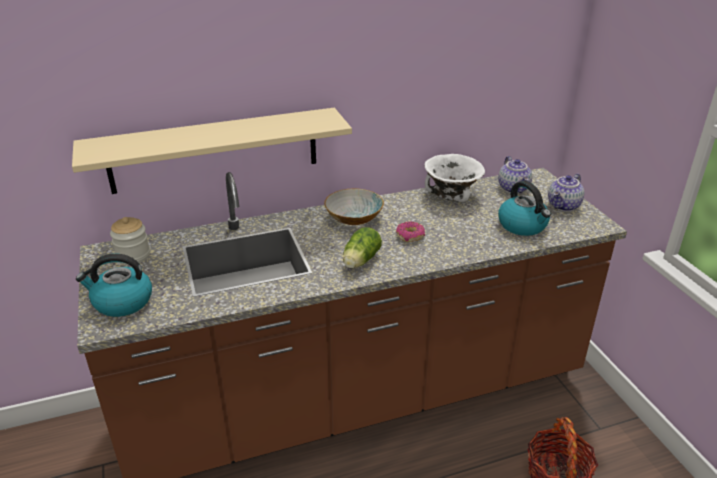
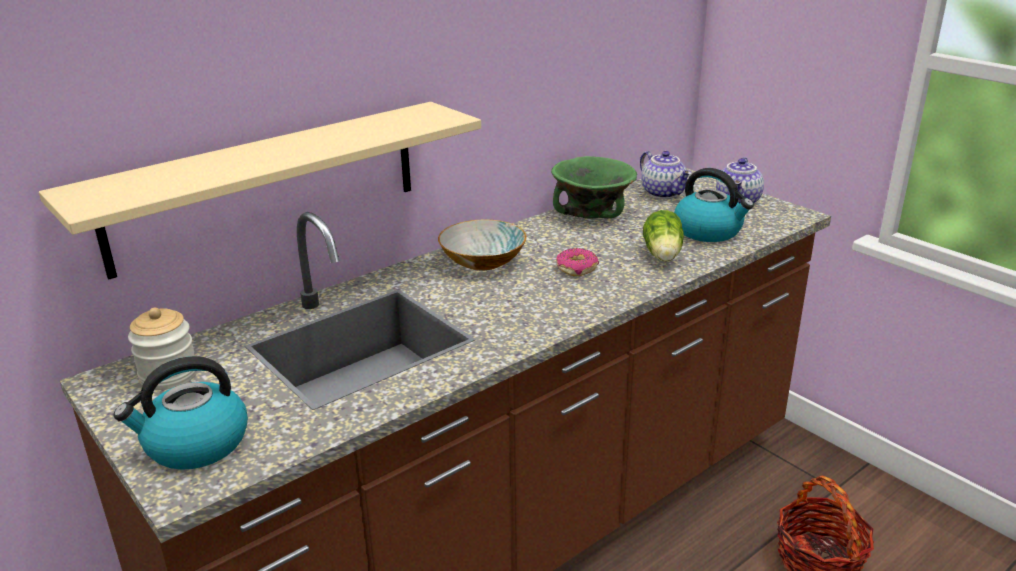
camera: 20 degrees left, 5 degrees down
(360, 261) = (532, 311): lettuce -> lettuce (662, 255)
(451, 195) = (591, 213): white bowl -> green bowl

